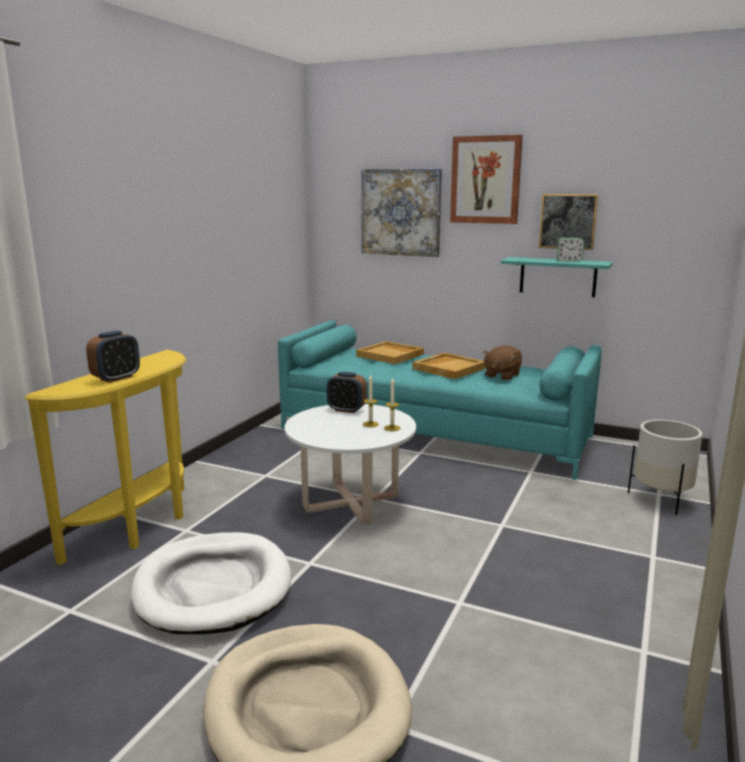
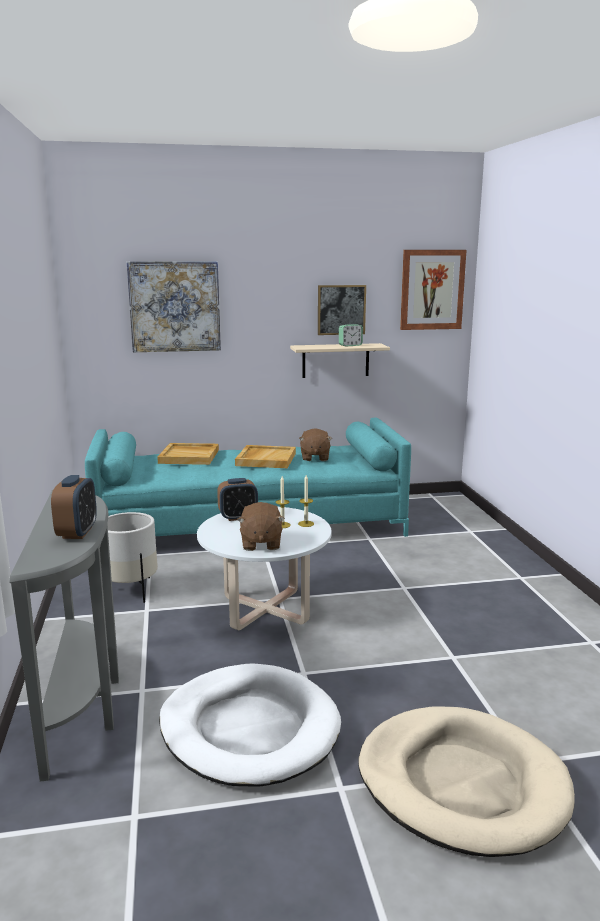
camera: 35 degrees left, 0 degrees up
(142, 526) = (85, 705): yellow console table -> grey console table
(326, 434) = (260, 543): none -> brown plush toy
(485, 180) = (263, 272): picture -> picture (432, 290)
(558, 277) = (335, 360): turquoise shelf -> beige shelf
(661, 499) = (476, 535): white planter -> white planter (131, 590)

